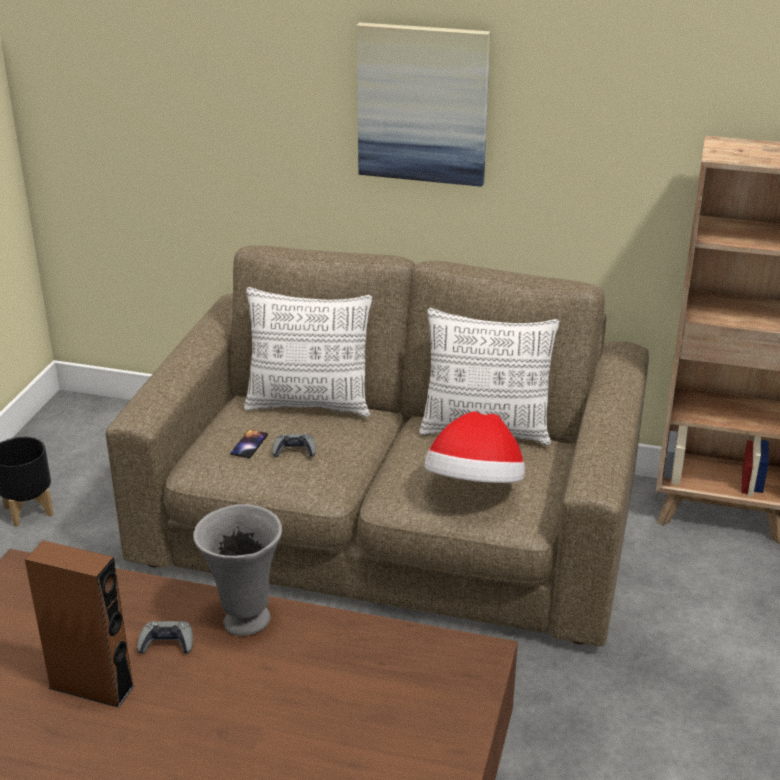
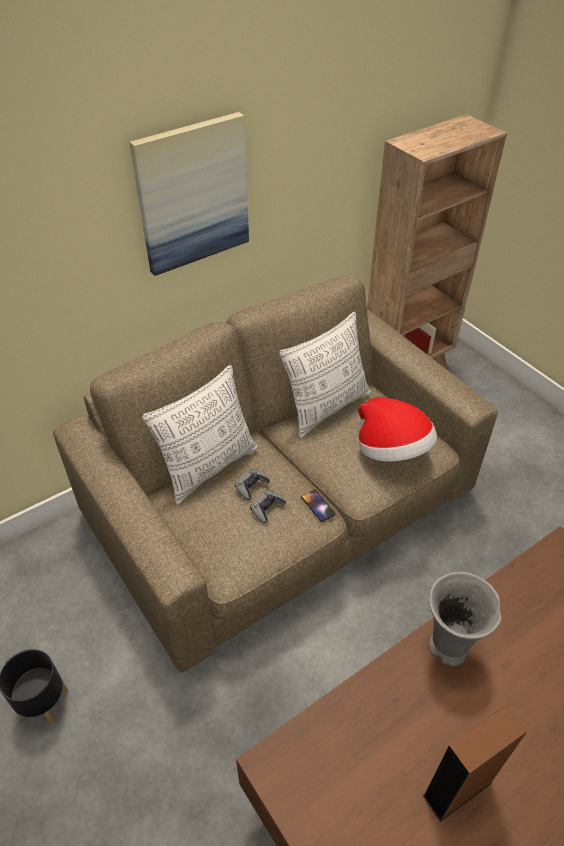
camera: 50 degrees left, 15 degrees up
(166, 643) = (439, 710): grey game controller -> grey game controller (251, 486)
(249, 444) = (235, 527): phone -> phone (318, 505)

